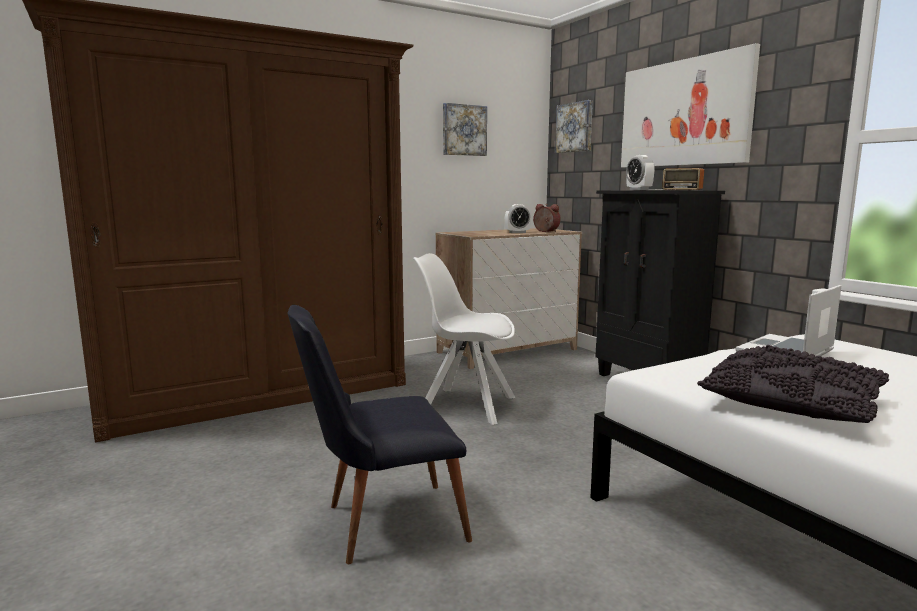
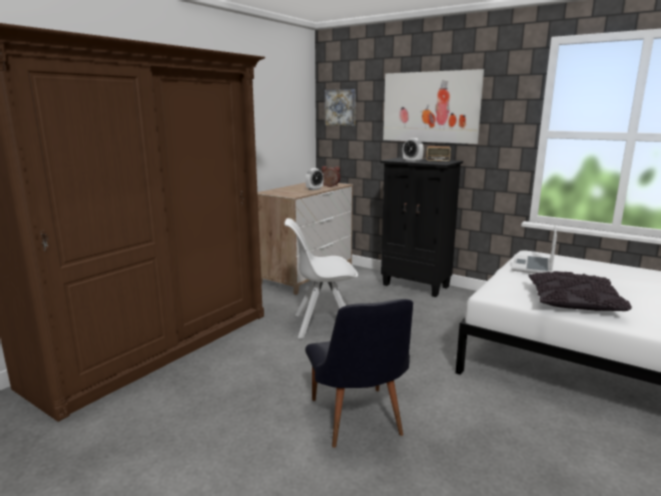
camera: 25 degrees left, 5 degrees up
(381, 523) = (358, 423): black chair -> black chair turned 60 degrees counterclockwise
(463, 130) = (266, 111): picture -> none

